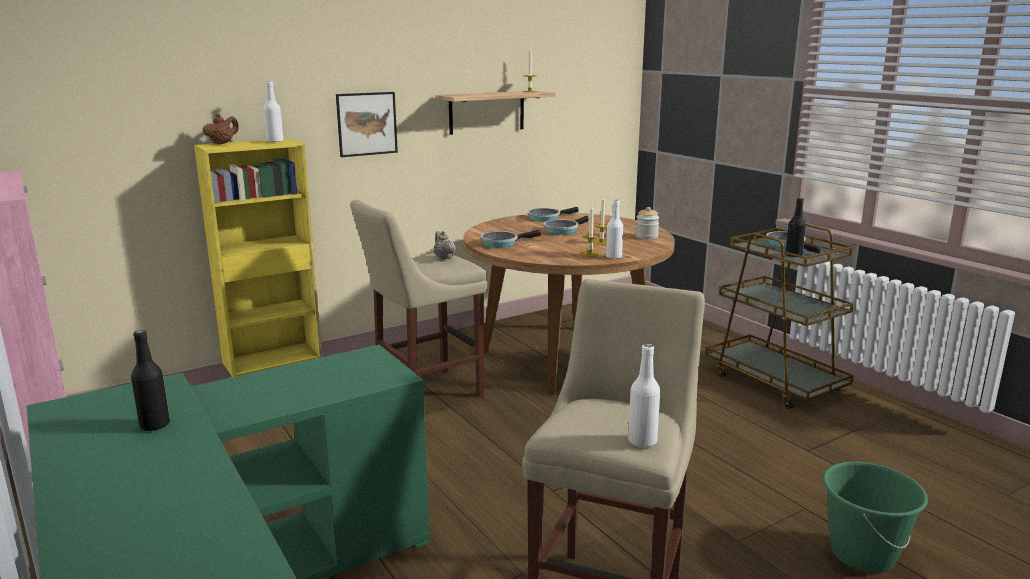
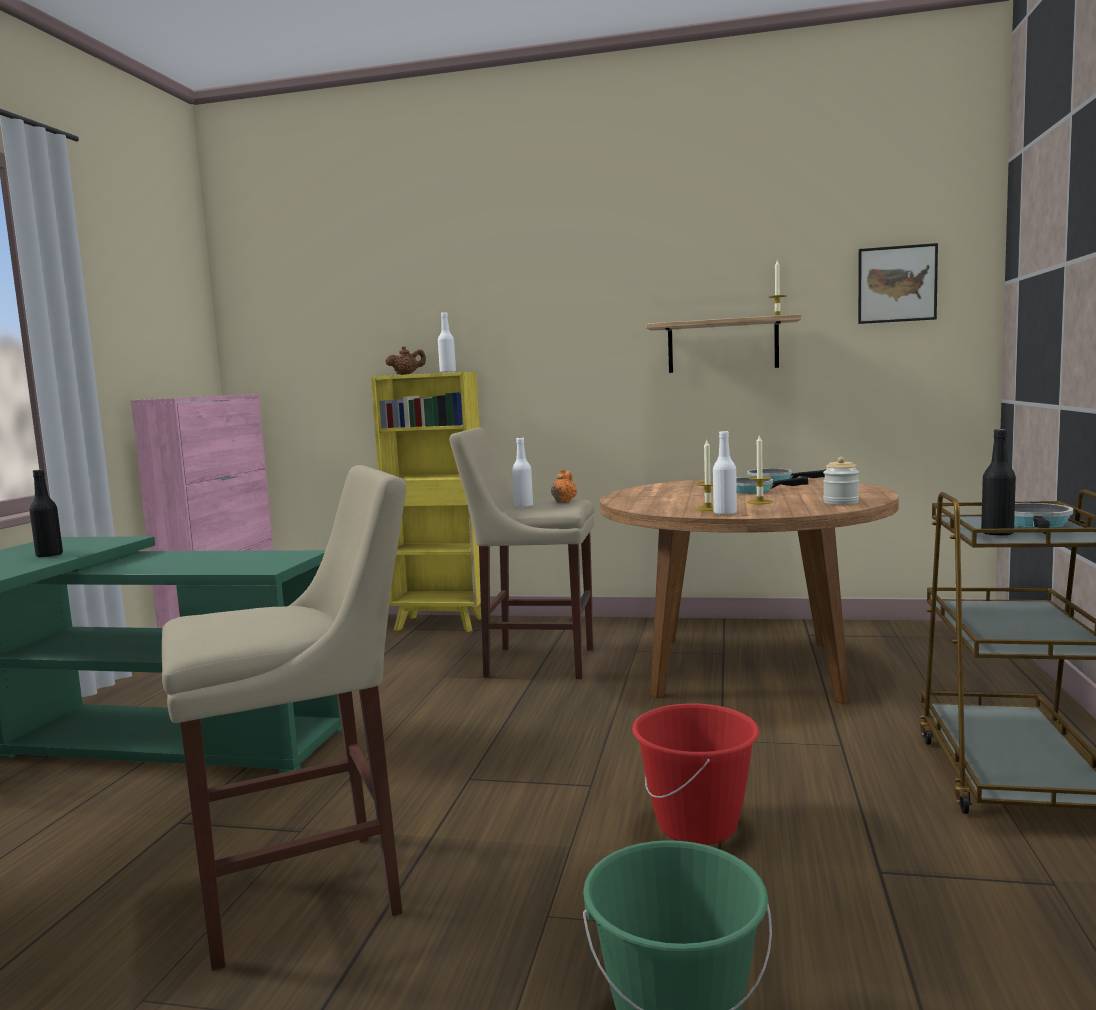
camera: 45 degrees right, 10 degrees down
(367, 124) = (565, 359): picture -> picture (897, 284)
(444, 257) = (564, 501): beige teapot -> orange teapot
(502, 243) = (646, 494): frying pan -> none
(642, 441) = (213, 638): white bottle -> white bottle (523, 506)
(711, 462) = (697, 826): none -> red bucket

